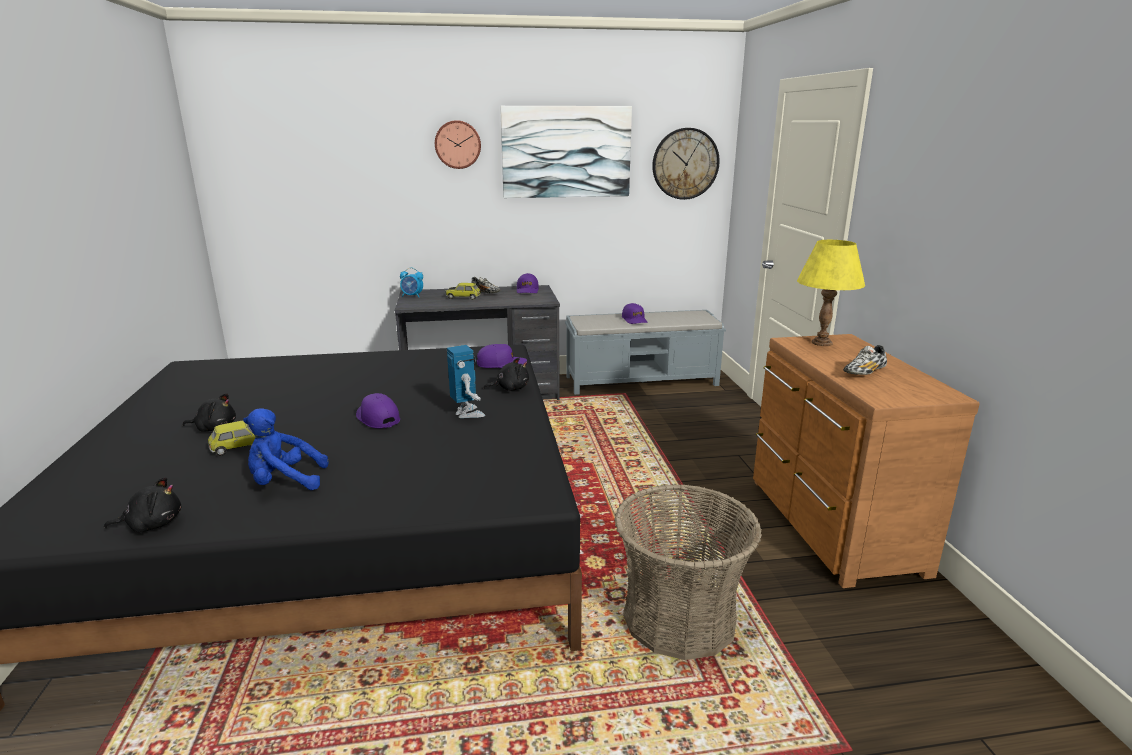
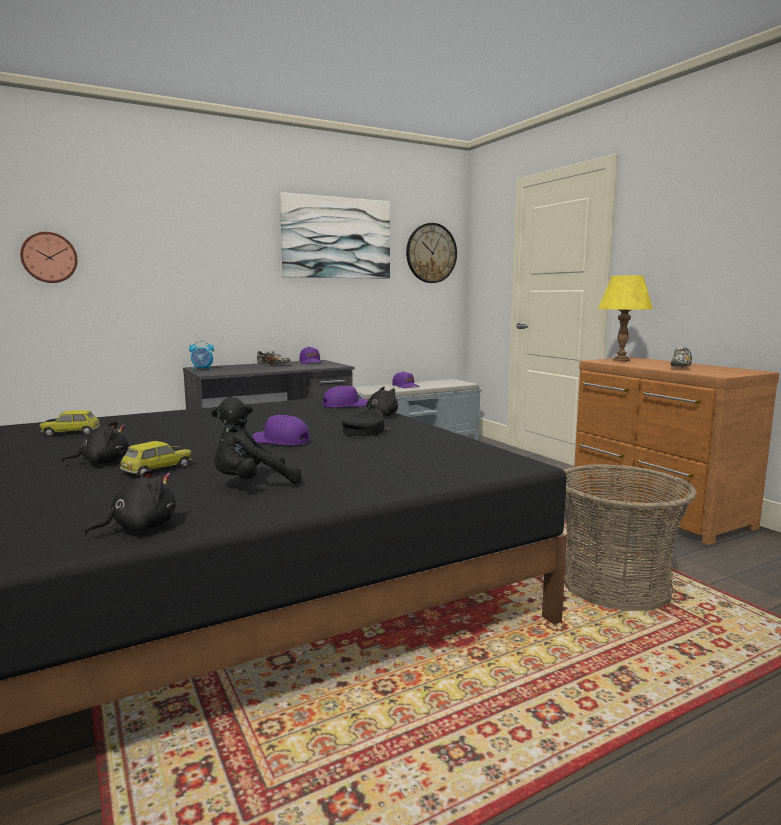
camera: 20 degrees left, 10 degrees down
(285, 482) = (252, 484): blue plush toy -> black plush toy
(457, 144) = (240, 225): wall clock -> wall clock (49, 257)
(464, 297) = (257, 367): toy car -> toy car (72, 432)
(467, 414) = (366, 431): toy robot -> black cap

